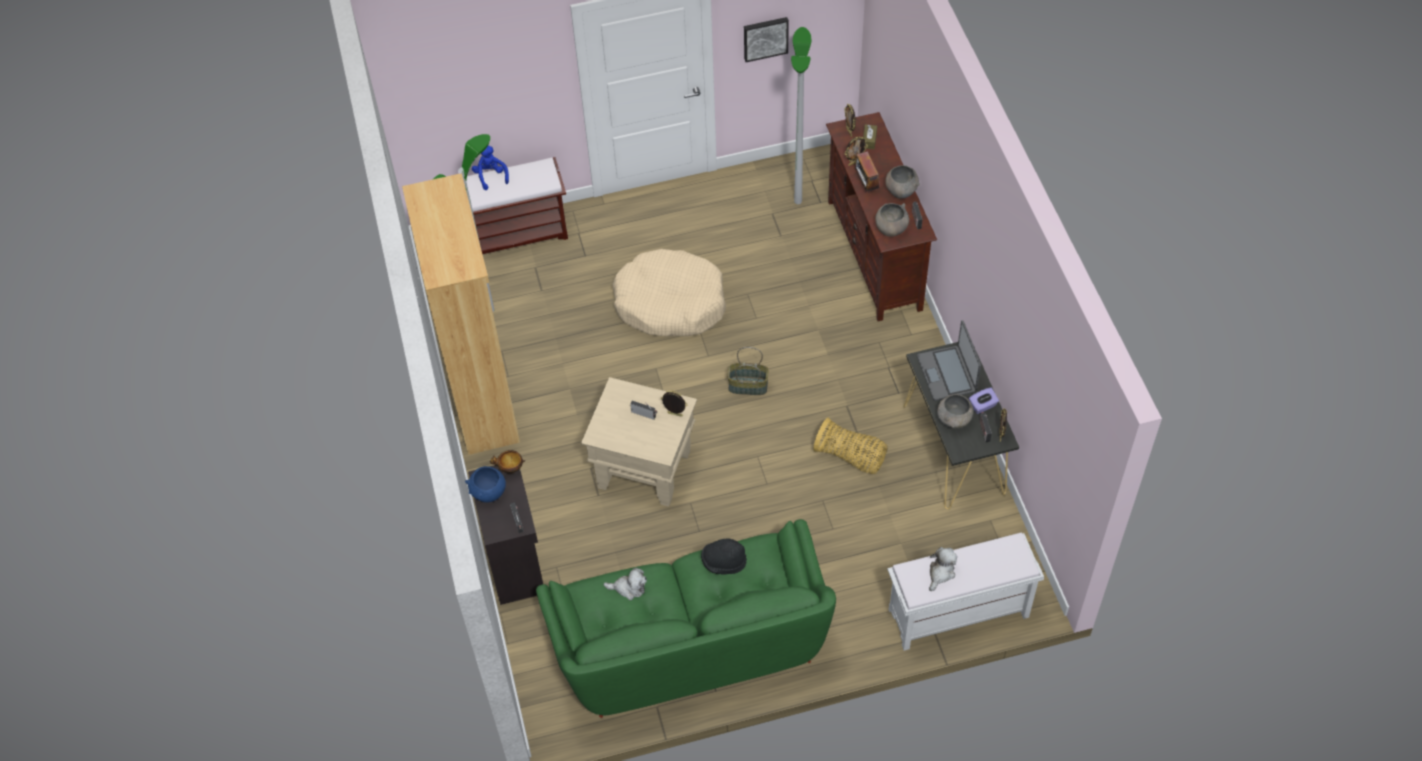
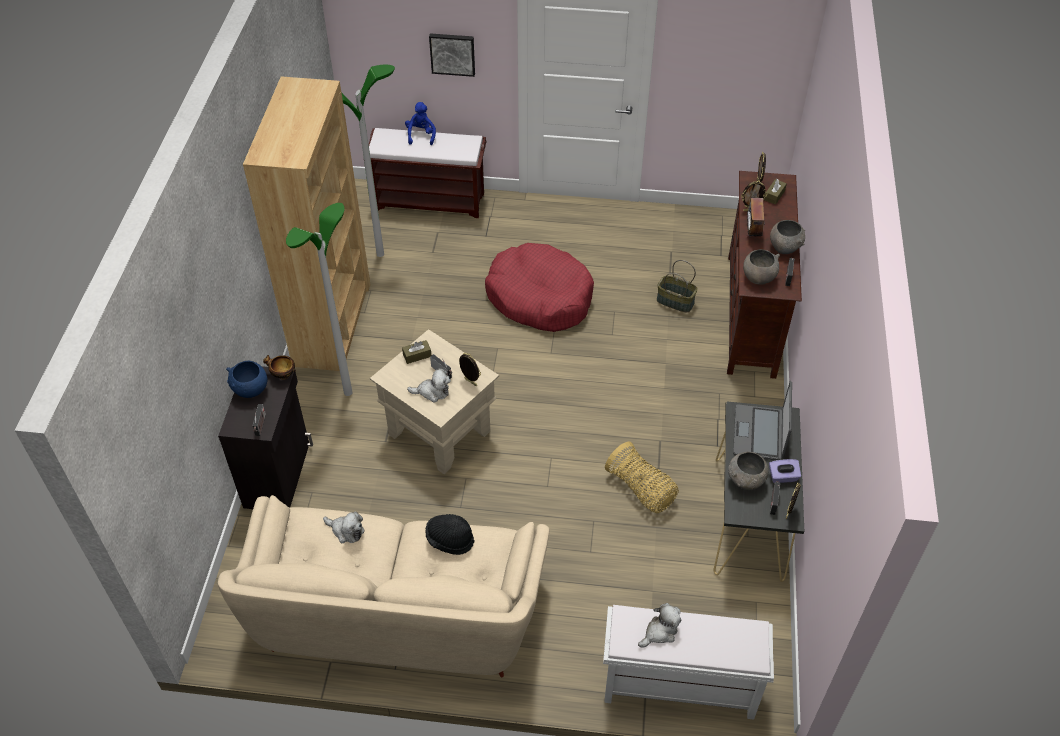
camera: 20 degrees right, 5 degrees down
(612, 406) = (417, 355): none -> brown tissue box
(645, 435) = (432, 392): none -> plush toy
(670, 303) = (539, 297): beige dog bed -> red dog bed
(689, 640) = (396, 608): green sofa -> beige sofa
(747, 386) = (573, 391): basket -> basket (674, 302)
(765, 38) = (705, 72): picture -> picture (452, 53)
(798, 201) = (700, 248): floor lamp -> floor lamp (348, 392)

